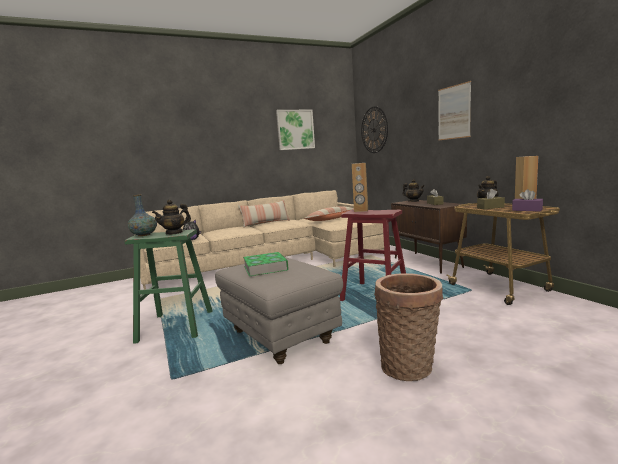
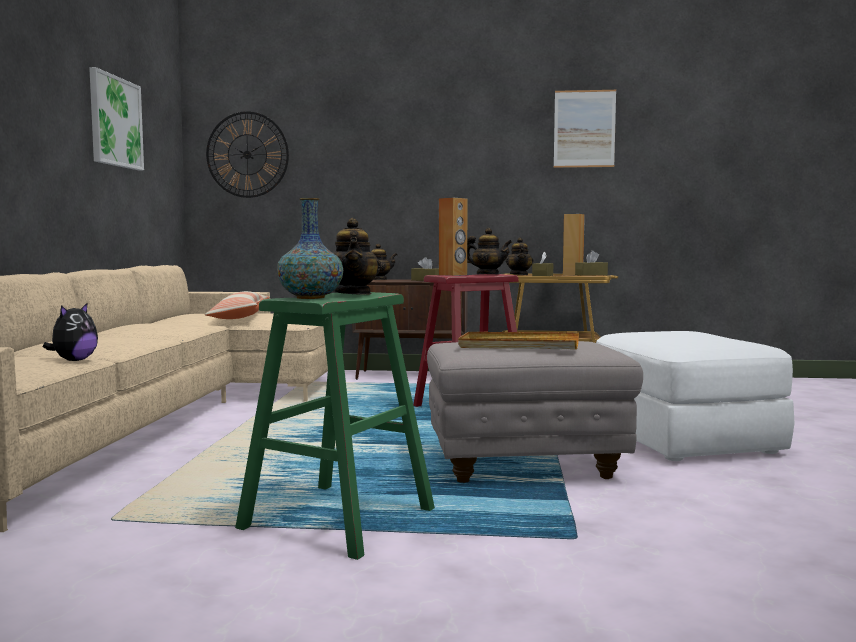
camera: 60 degrees left, 5 degrees down
(265, 223) = (118, 329): pillow -> none
(265, 268) = (519, 346): book -> beige tray
(381, 211) = (487, 274): none -> teapot
(409, 366) = (681, 438): basket -> white ottoman
(454, 112) = (439, 149): picture -> picture (584, 129)
(527, 210) = (591, 275): purple tissue box -> brown tissue box

